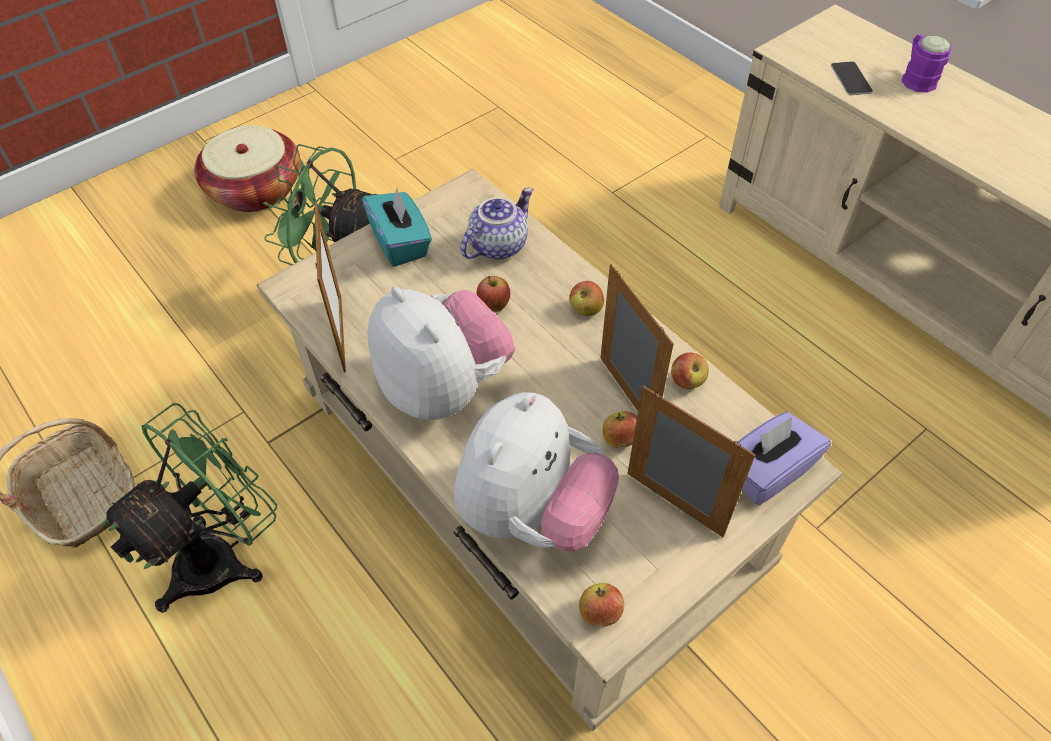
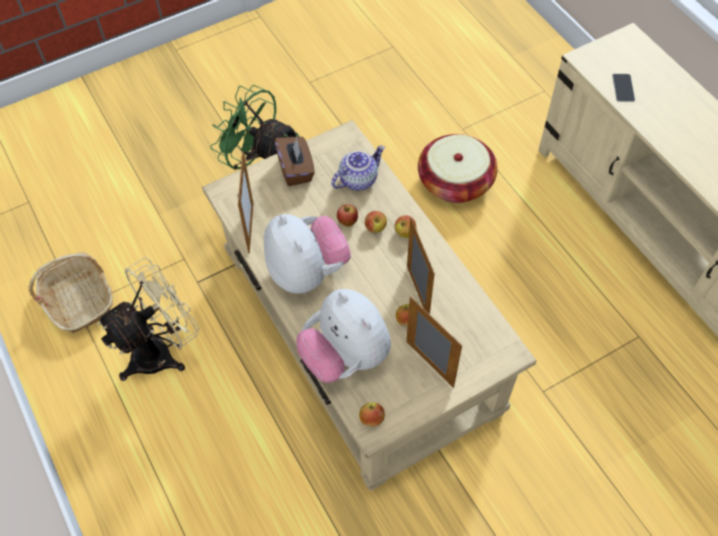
camera: 10 degrees right, 5 degrees up
(223, 555) = (162, 351): green fan -> beige fan
(256, 190) = (208, 95): basket -> basket (455, 182)
(401, 243) = (296, 169): turquoise tissue box -> brown tissue box
(532, 512) = (345, 356): plush toy -> plush toy turned 105 degrees clockwise
(687, 381) = (457, 289): apple -> apple (375, 227)
(766, 471) = (490, 353): purple tissue box -> none
(916, 77) = (670, 92): purple mug -> none

